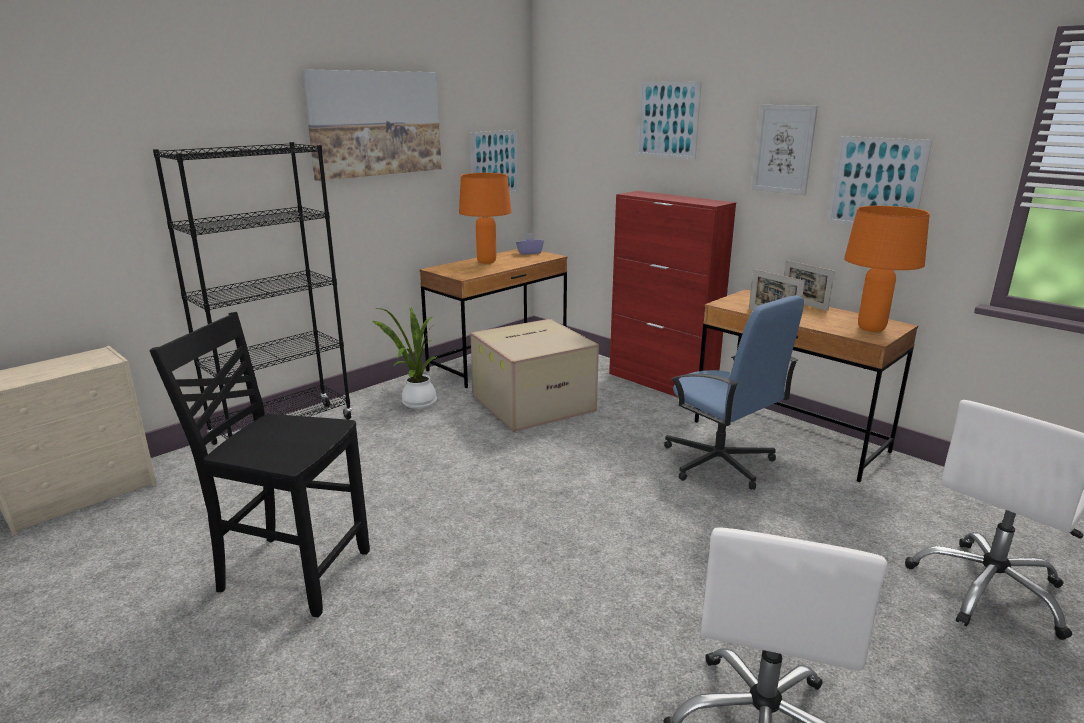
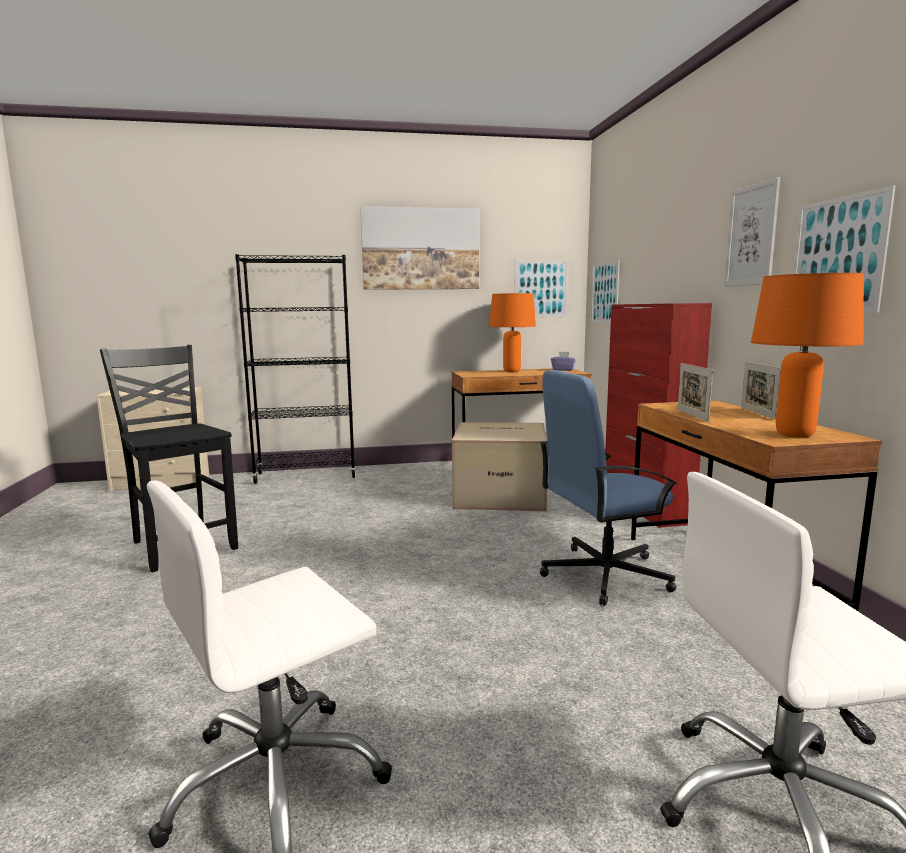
camera: 35 degrees right, 10 degrees down
(416, 403) = (413, 478): potted plant -> none
(667, 120) = (666, 228): picture -> picture (604, 292)
(719, 463) = (603, 574): blue office chair -> blue office chair turned 75 degrees clockwise

